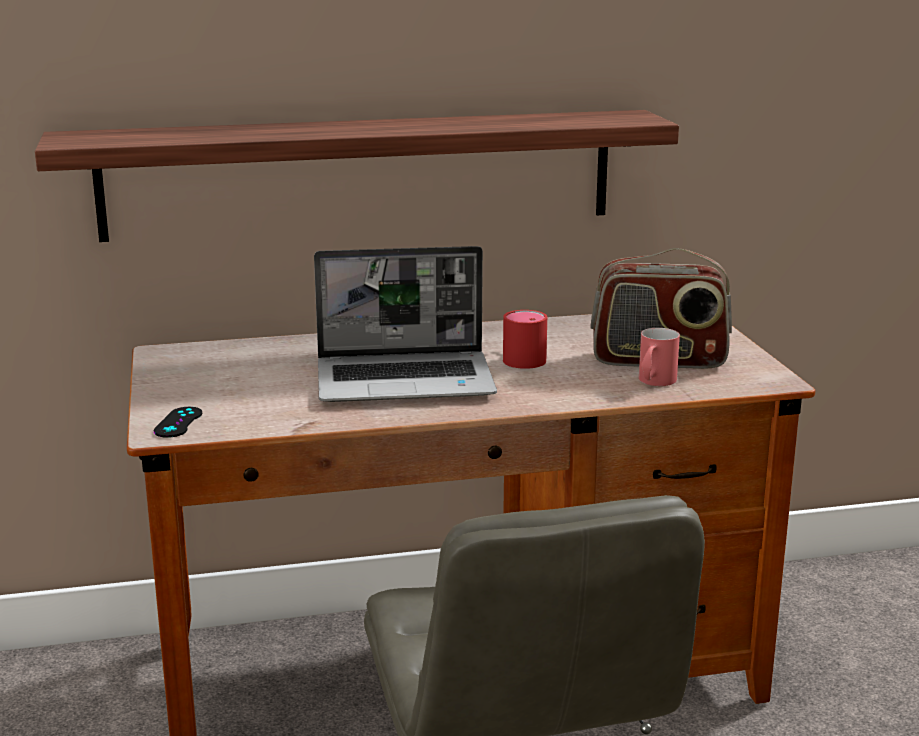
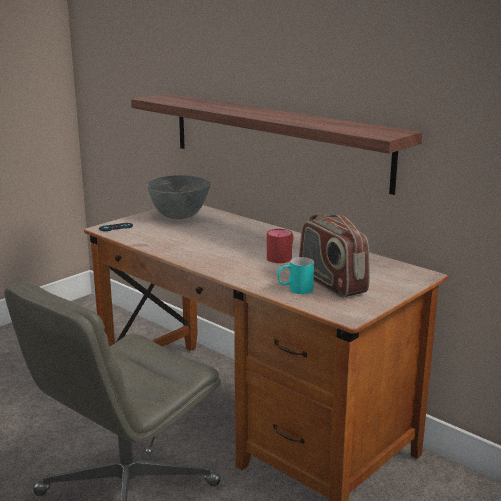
camera: 55 degrees right, 0 degrees up
(218, 369) = (179, 217): none -> grey bowl
(407, 380) = (216, 246): laptop -> none
(654, 383) = (295, 290): red mug -> turquoise mug

